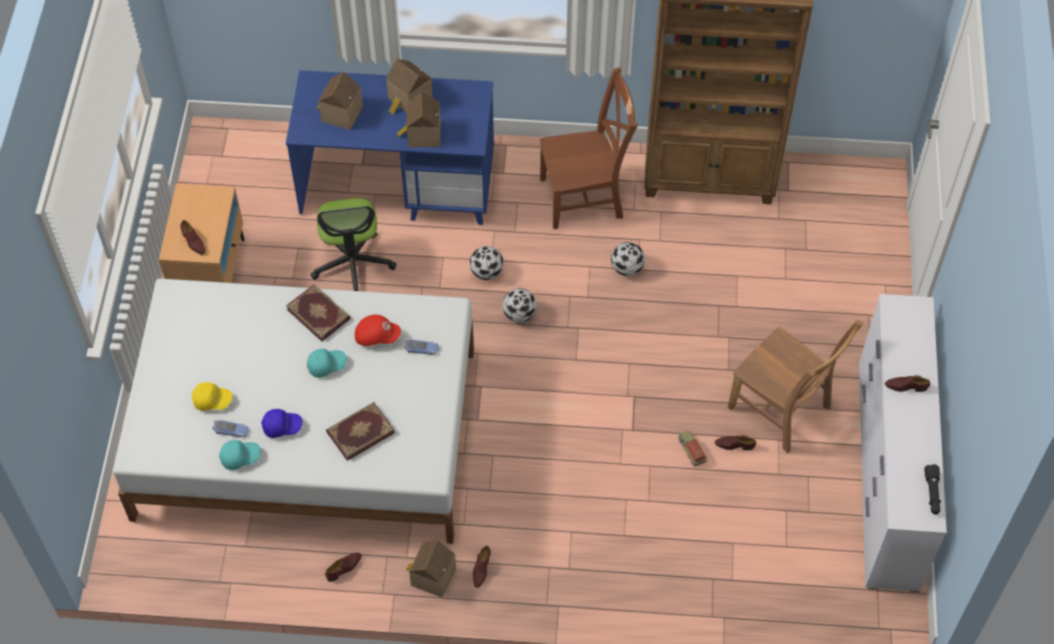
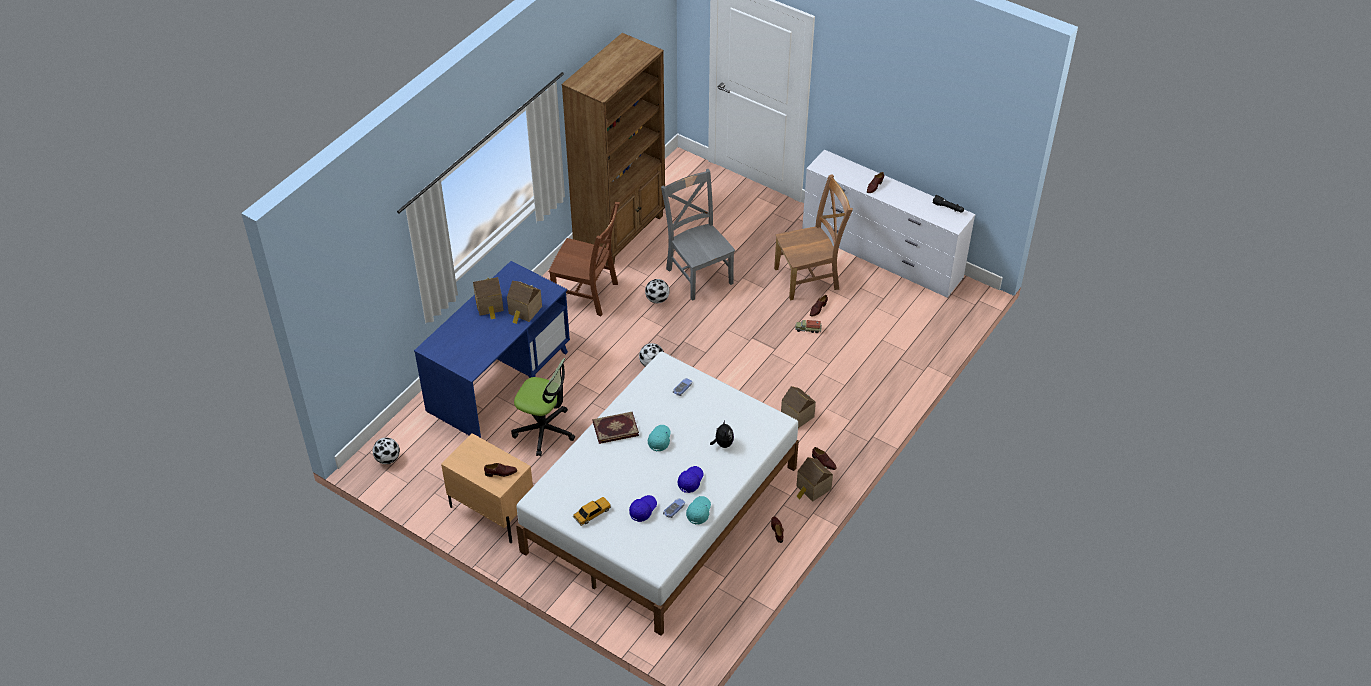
camera: 60 degrees left, 10 degrees down
(181, 354) = (592, 513): none -> toy car
(212, 400) = (643, 510): yellow cap -> blue cap
(339, 114) = (471, 344): toy house -> toy house (796, 417)
(360, 431) = (722, 443): book -> plush toy
(377, 336) = (655, 406): red cap -> none
(486, 272) = (606, 366): football -> football (387, 459)
(585, 197) = (588, 294): brown chair -> brown chair turned 90 degrees clockwise
(700, 289) = (698, 274): none -> grey chair

